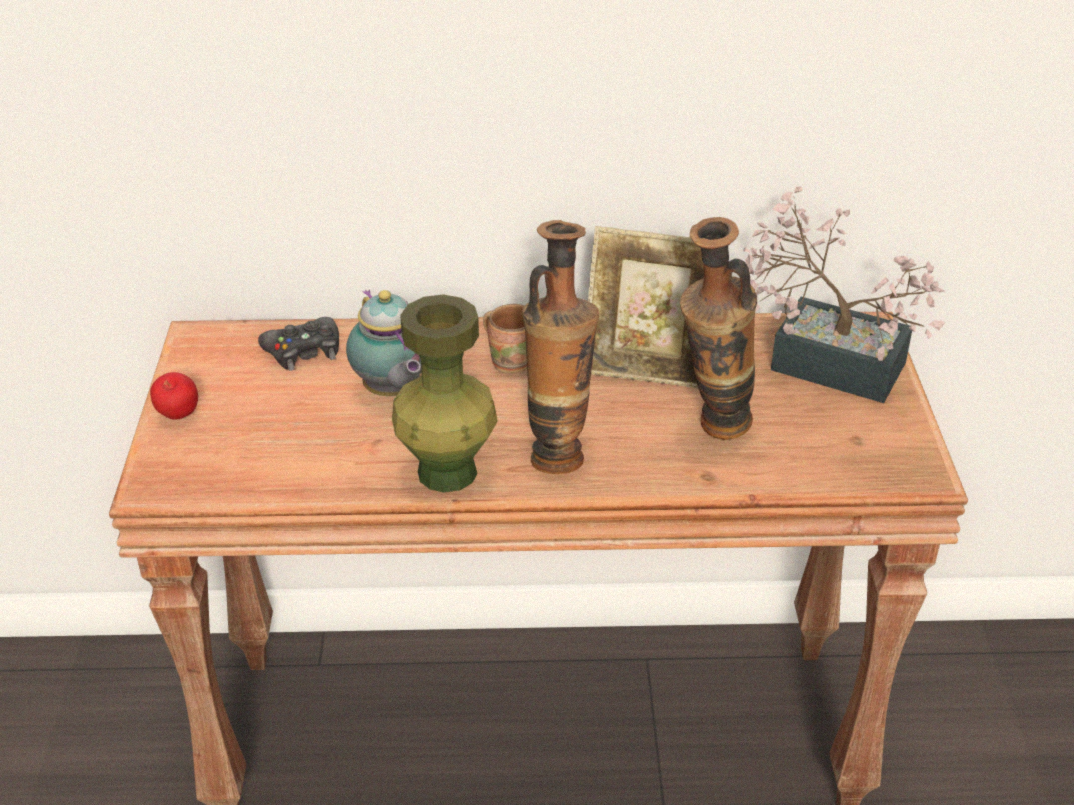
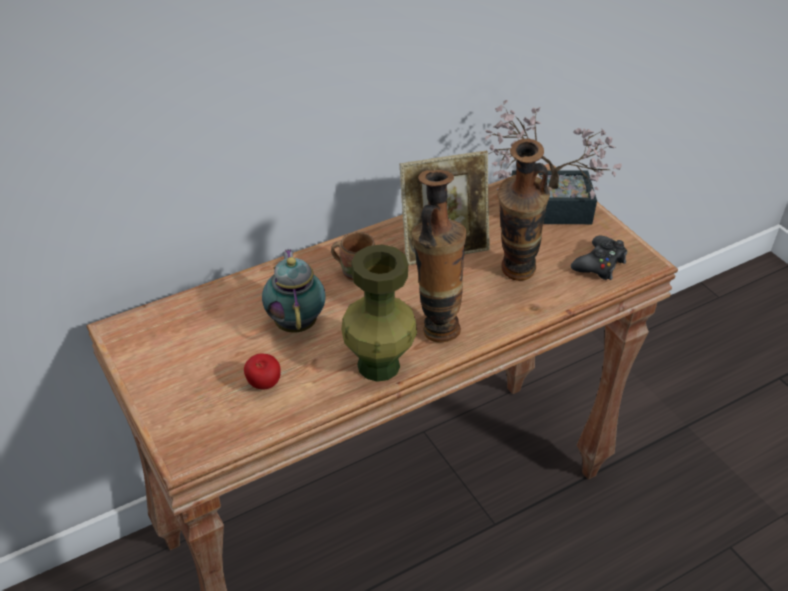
camera: 30 degrees left, 5 degrees up
(178, 416) = (157, 396): apple -> apple (263, 385)
(304, 351) = (208, 314): black game controller -> black game controller (599, 264)
(393, 392) = (296, 322): teapot -> teapot turned 135 degrees counterclockwise

